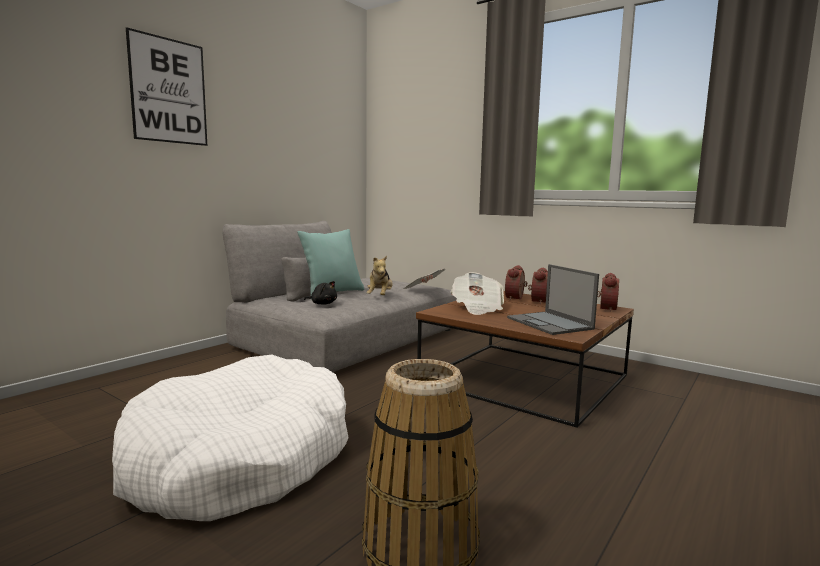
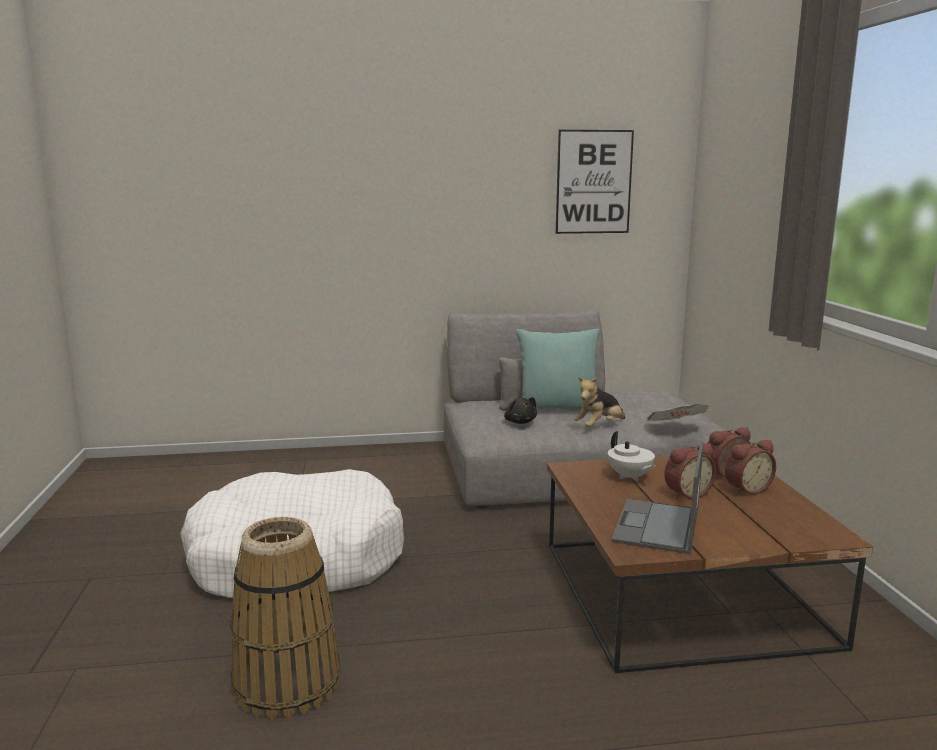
camera: 45 degrees right, 5 degrees up
(169, 91) = (399, 173): picture -> picture (593, 182)
(477, 308) = (630, 477): newspaper -> white teapot
(605, 309) = (817, 531): alarm clock -> alarm clock (686, 493)

